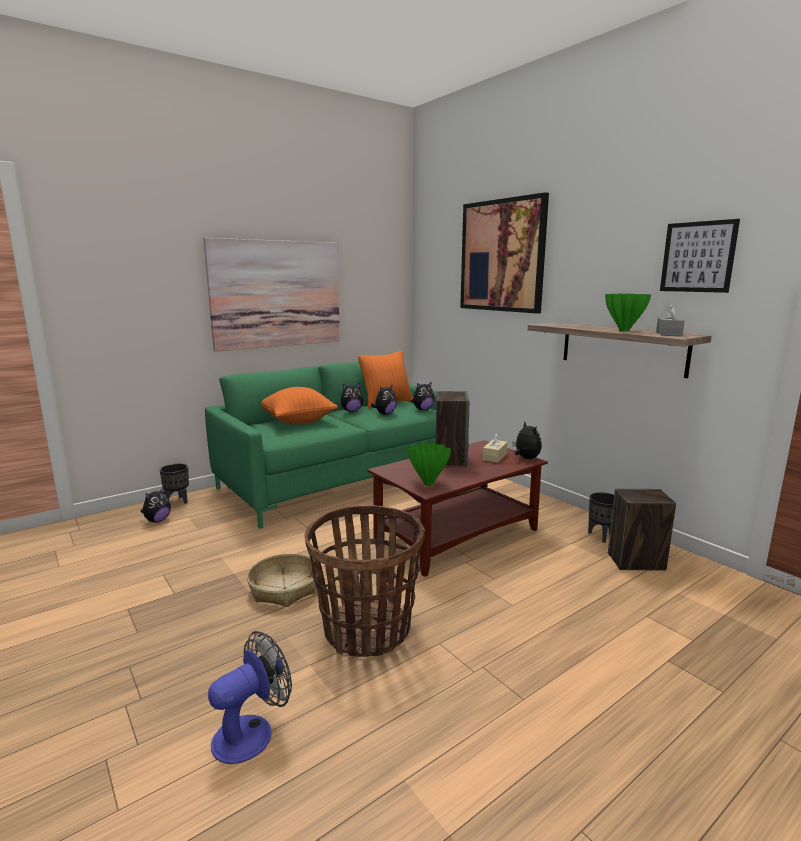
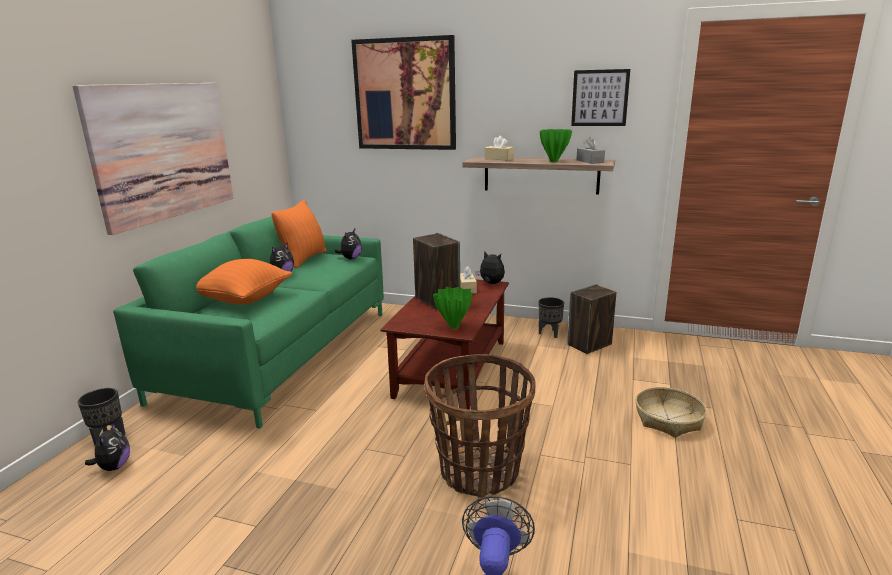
camera: 35 degrees left, 5 degrees up
(285, 588) = (365, 470): basket -> basket (668, 419)
(385, 414) = (322, 270): plush toy -> none
(573, 325) = (499, 159): none -> beige tissue box

